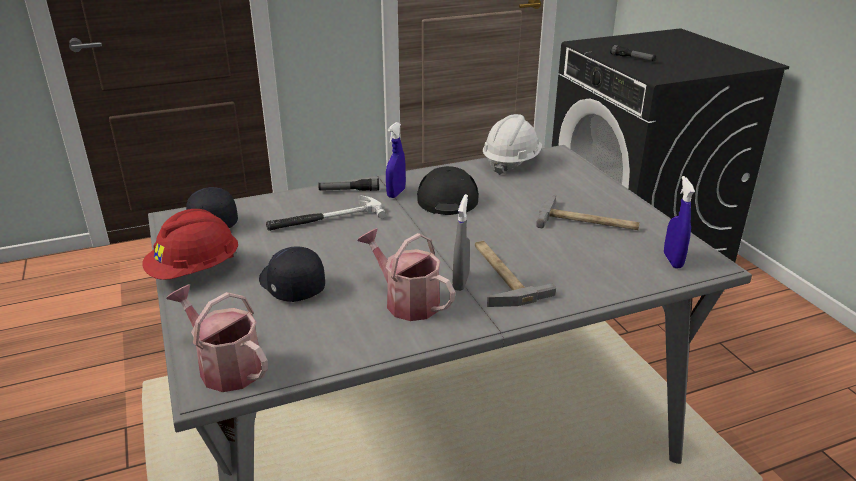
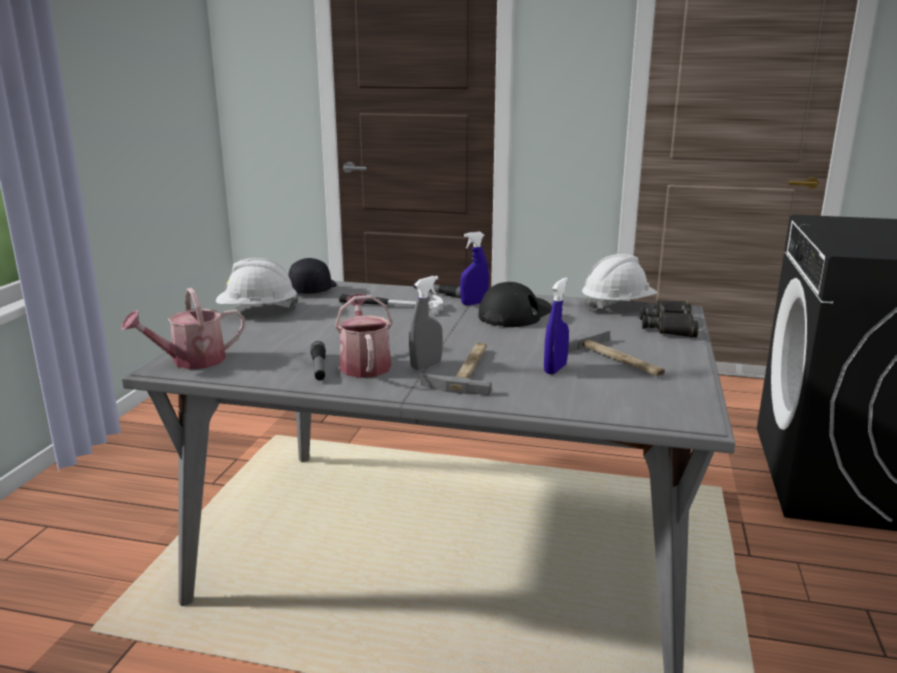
camera: 35 degrees right, 10 degrees down
(195, 271) = (257, 311): red hard hat -> white hard hat
(225, 366) = (191, 361): watering can -> watering can turned 105 degrees counterclockwise
(290, 285) = (302, 334): black cap -> none
(574, 174) = (669, 326): none -> black binoculars
(632, 58) = (849, 235): flashlight -> flashlight (319, 368)
(672, 260) = (655, 406): blue spray bottle -> blue spray bottle (555, 369)

